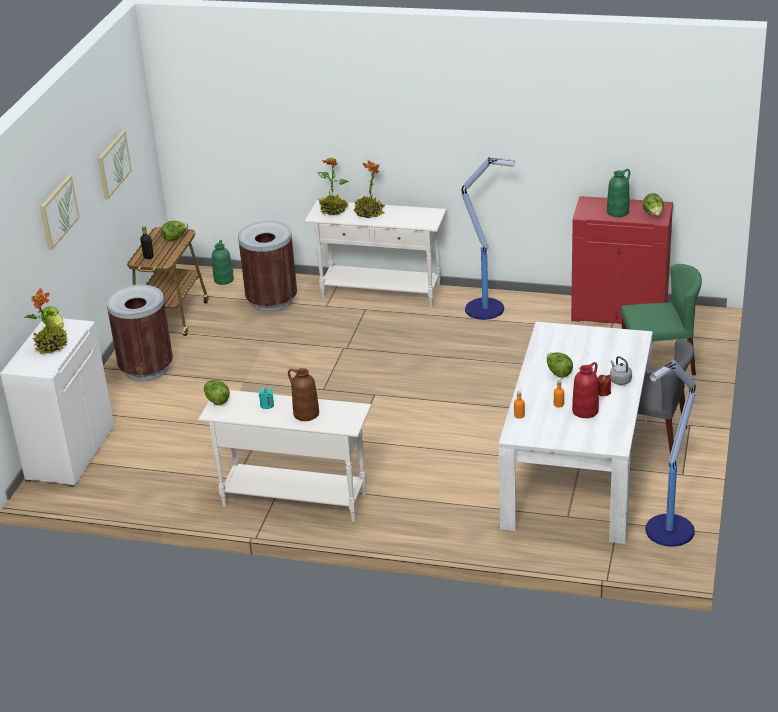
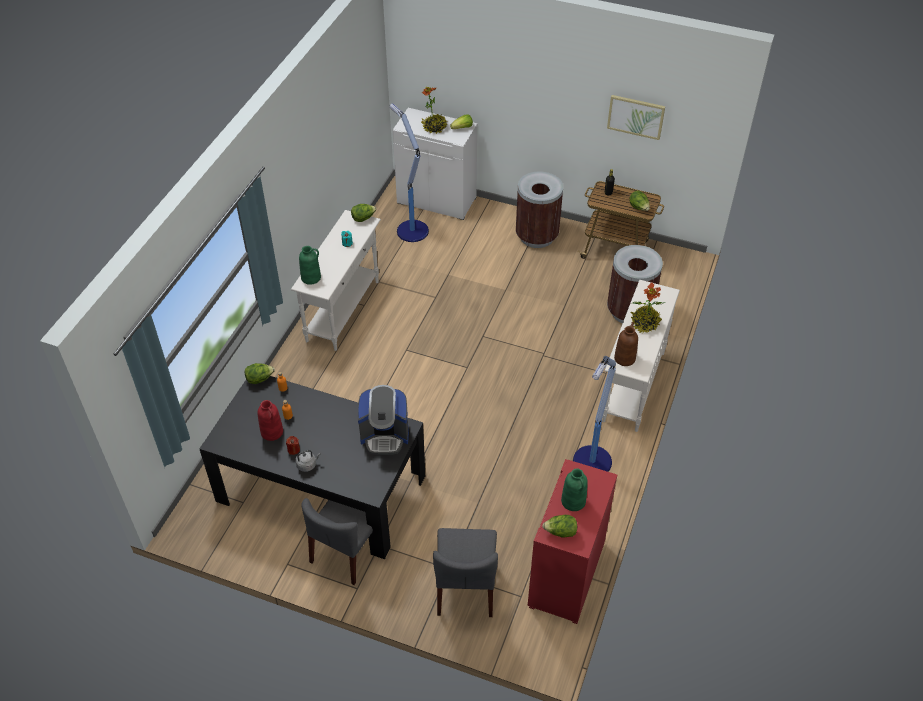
camera: 95 degrees right, 15 degrees up
(58, 212) = (531, 83): picture -> none
(223, 279) = (672, 282): green vase -> green vase (311, 277)
(305, 414) = (328, 263): brown vase -> brown vase (624, 358)
(333, 211) = (654, 299): potted plant -> none
(558, 373) = (334, 424): lettuce -> lettuce (259, 379)
(562, 340) = (385, 435): none -> coffee machine
(577, 468) = (322, 488): white dining table -> black dining table
(658, 363) = (465, 588): green chair -> grey chair
(668, 531) = (218, 534): floor lamp -> floor lamp (411, 230)

